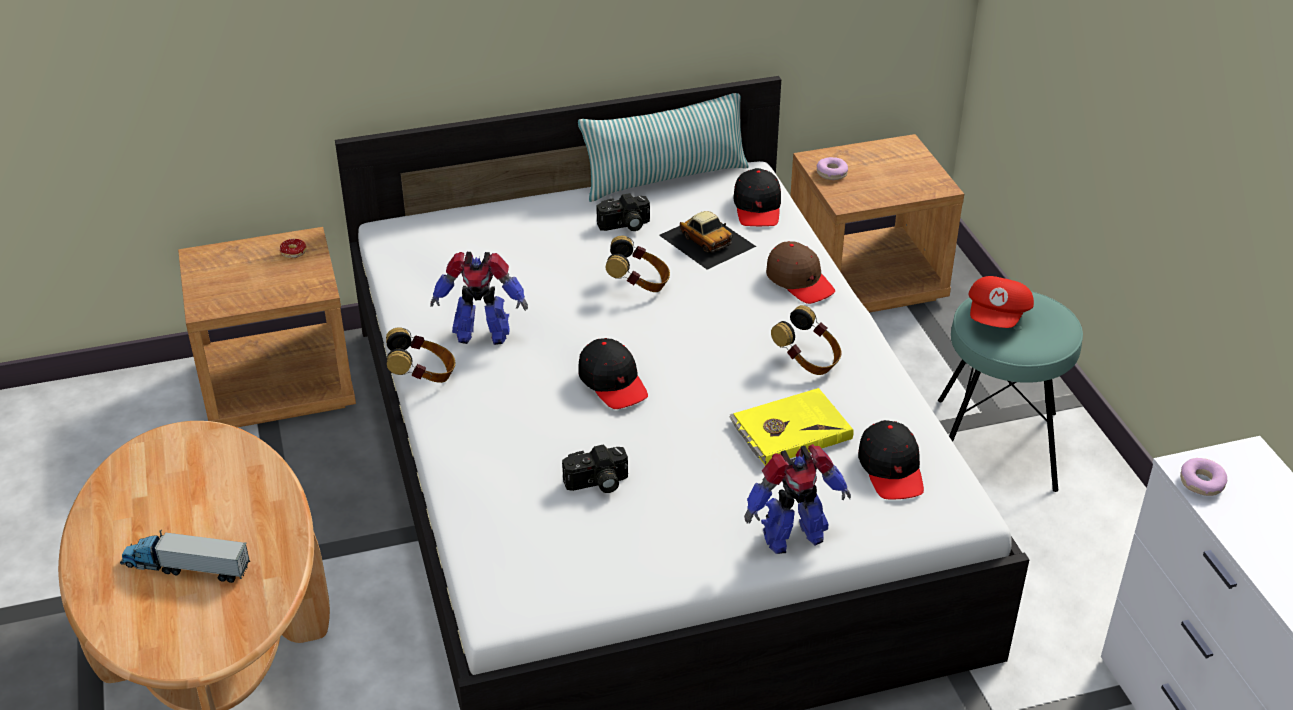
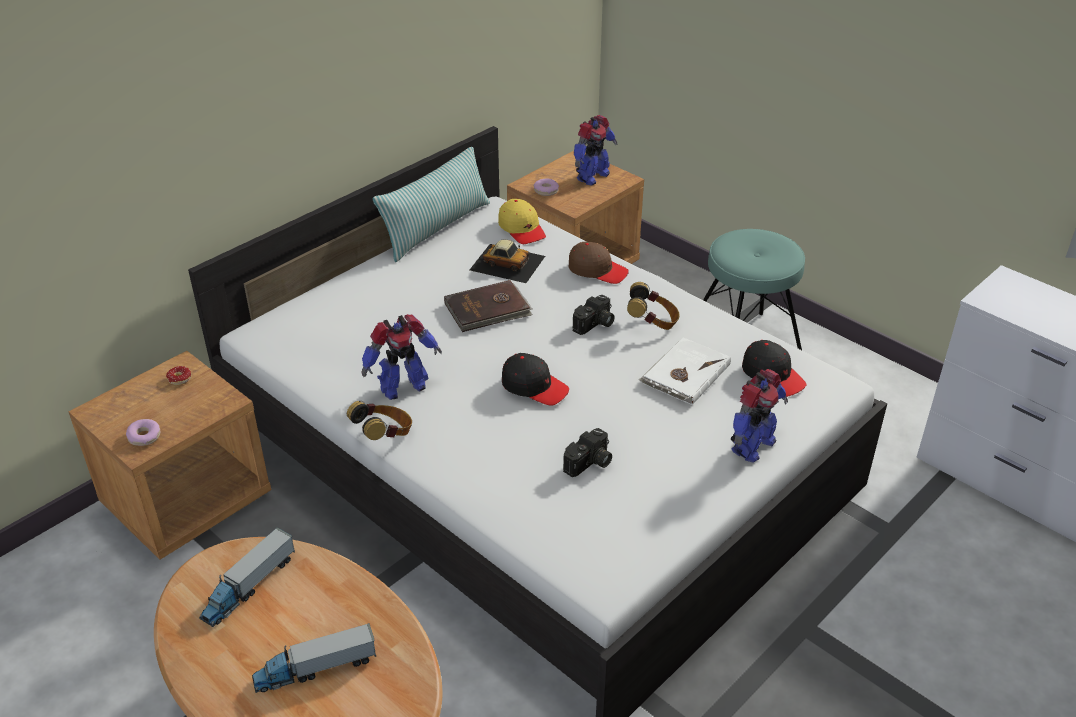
camera: 30 degrees left, 0 degrees up
(193, 470) = (249, 587): none -> toy truck
(625, 226) = (438, 271): camera -> camera (595, 325)
(639, 284) = (488, 310): headphones -> brown book
(757, 207) = (522, 229): black cap -> yellow cap
(790, 430) = (685, 374): yellow book -> white book
(902, 172) = (592, 177): none -> toy robot
(998, 318) = (743, 252): red cap -> none
(1201, 483) = (1000, 305): donut -> donut (144, 437)

